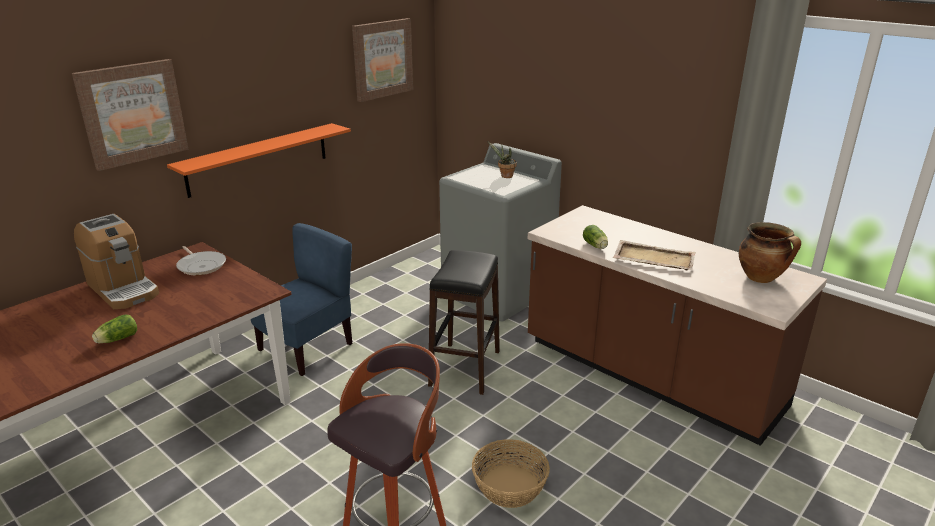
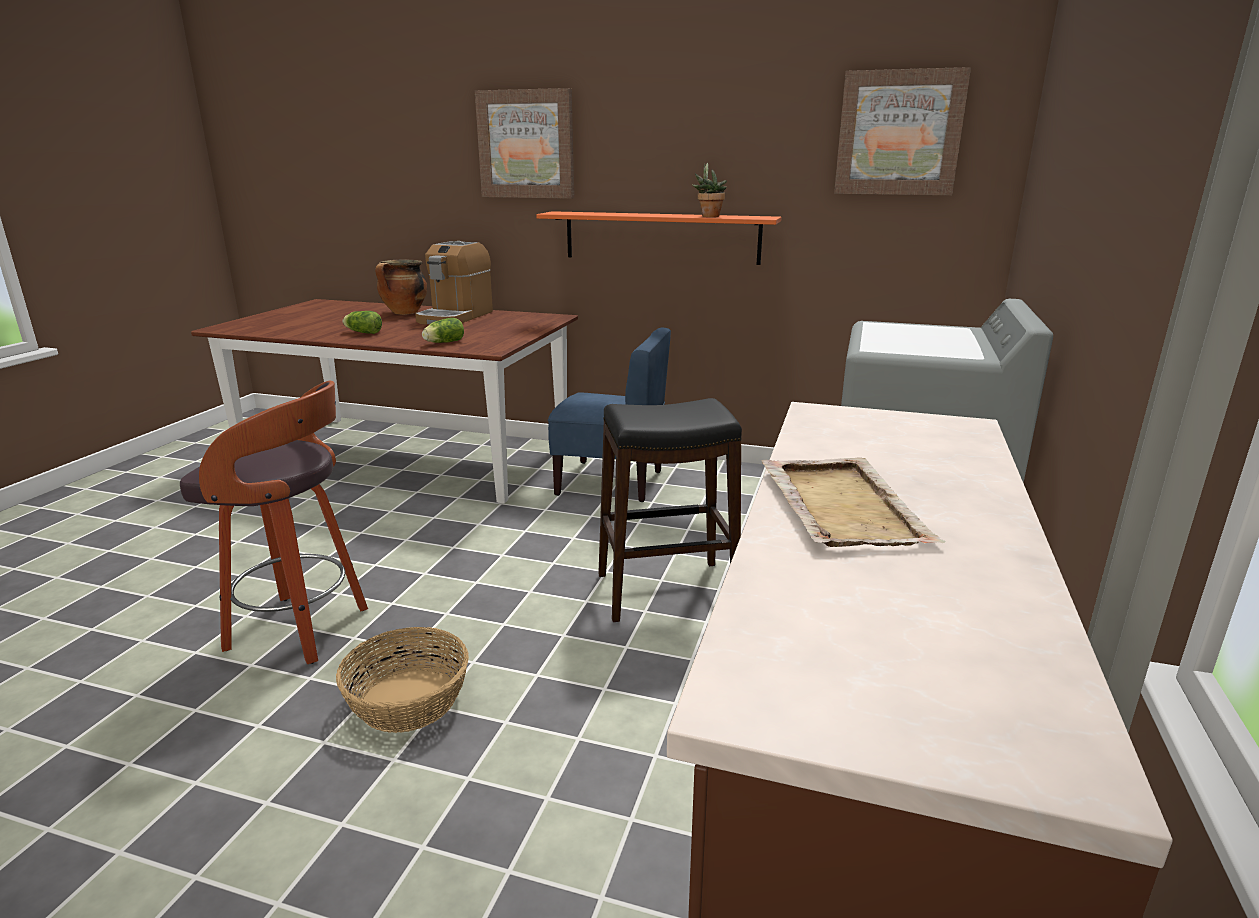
camera: 65 degrees right, 5 degrees down
(201, 265) = (524, 324): frying pan -> none
(505, 176) = (945, 342): potted plant -> potted plant (708, 216)
(595, 246) = (814, 450): lettuce -> lettuce (443, 342)
(761, 278) = (939, 666): cooking pot -> cooking pot (404, 313)

